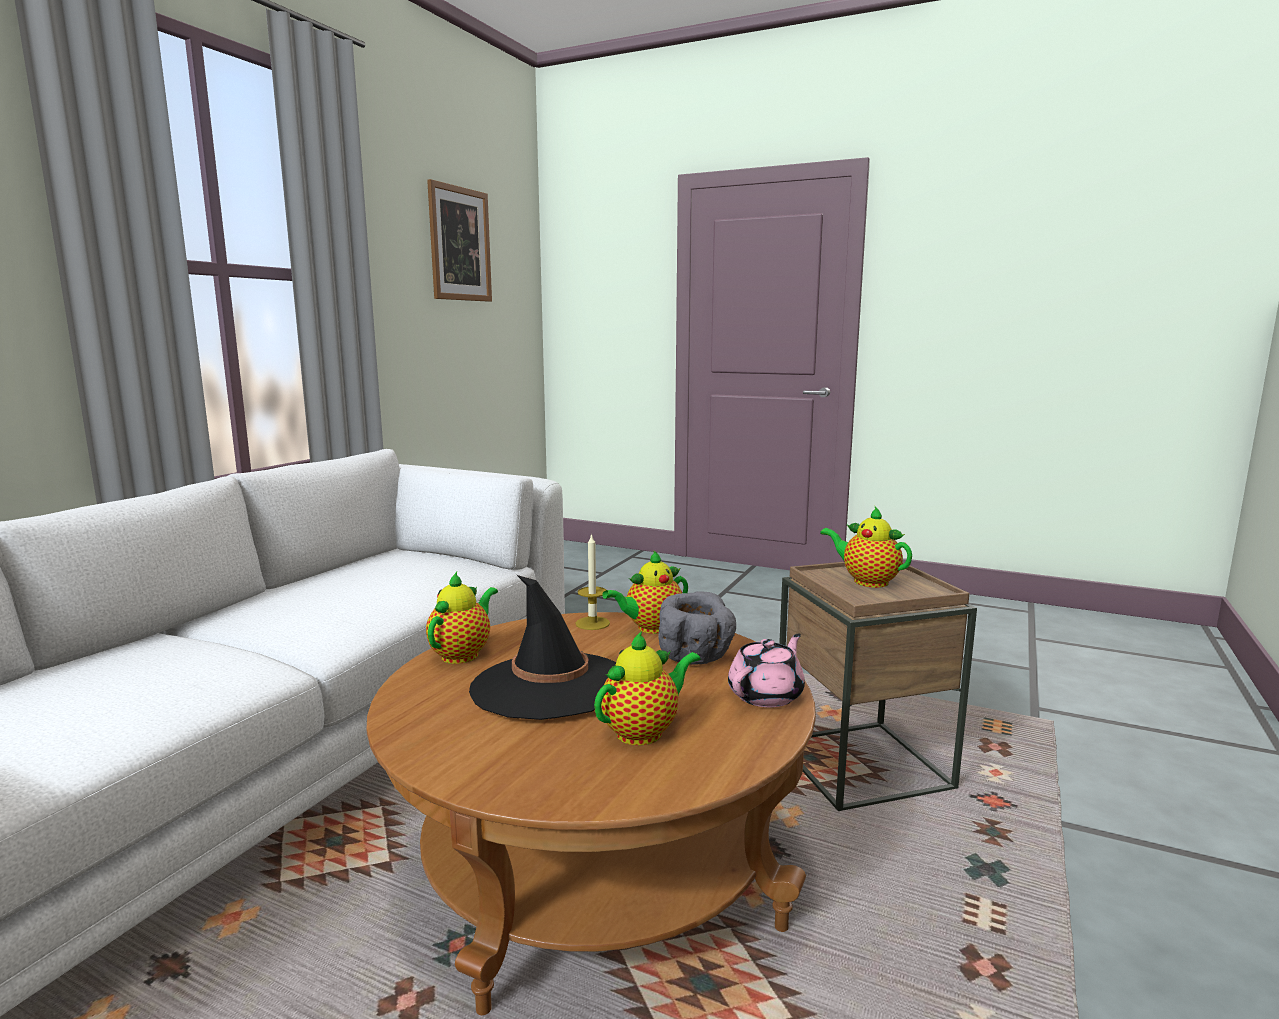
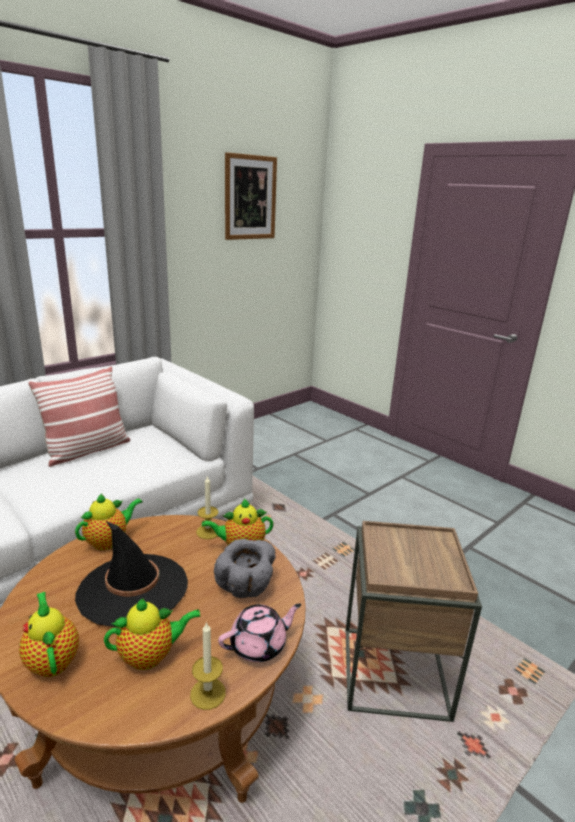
camera: 20 degrees right, 10 degrees up
(325, 581) = (87, 450): none -> pillow
(752, 743) = (208, 693): none -> candle
(866, 581) = (409, 552): teapot -> teapot (52, 659)

